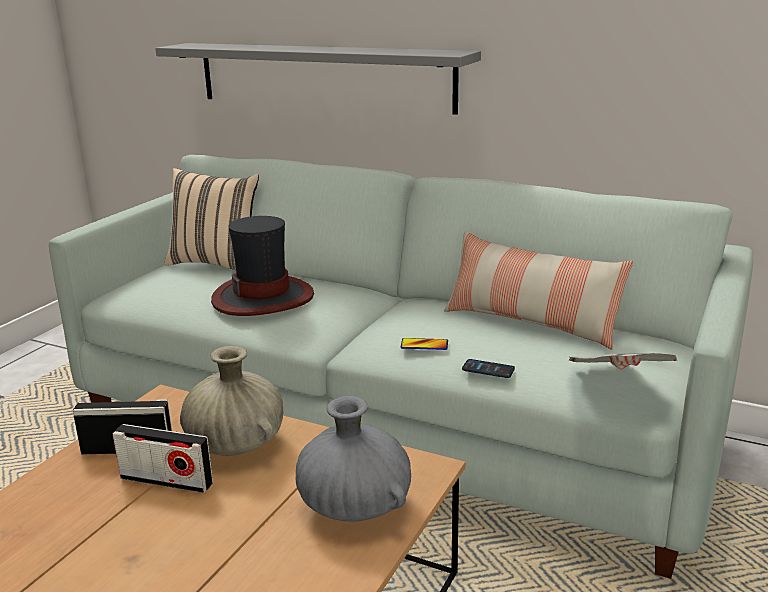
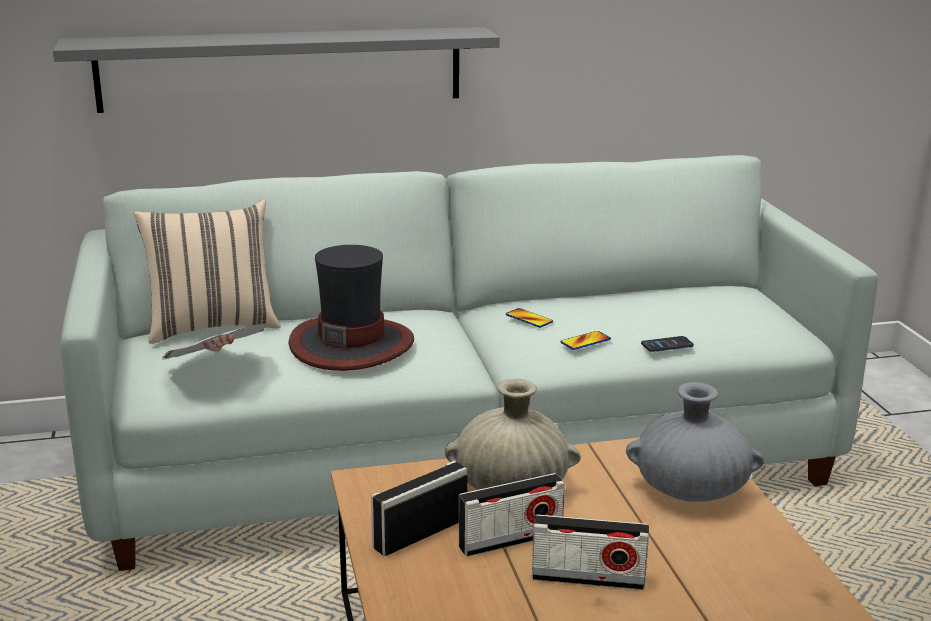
camera: 40 degrees left, 0 degrees up
(158, 536) = (588, 579): none -> radio
(415, 315) = (529, 319): none -> phone
(531, 322) = (629, 299): pillow -> none
(618, 385) = (772, 327): newspaper -> newspaper (215, 369)

